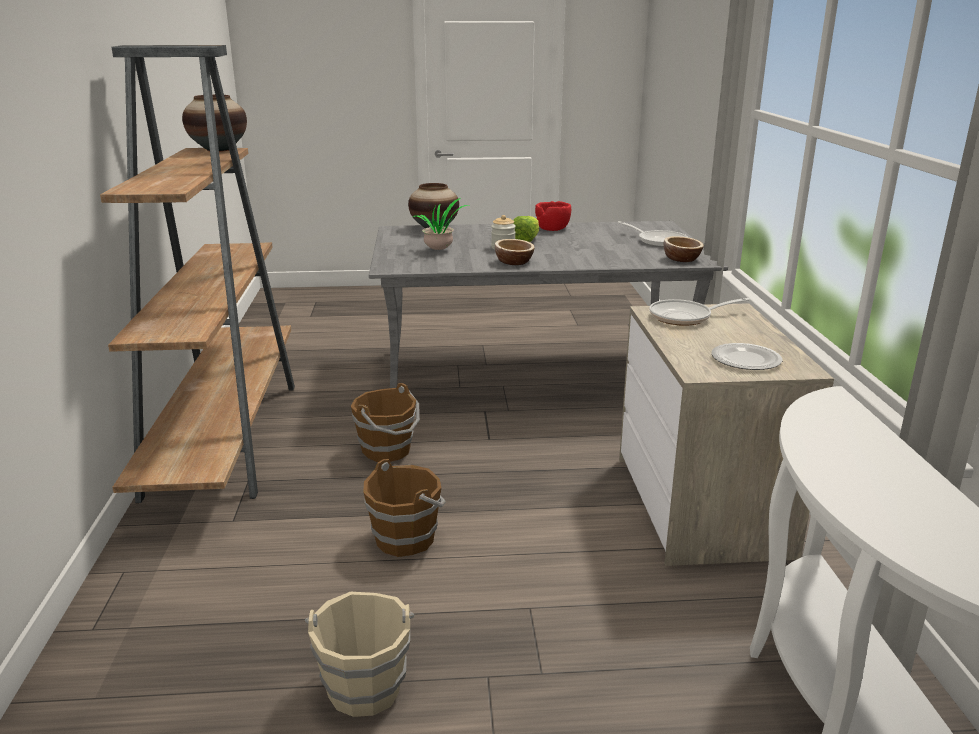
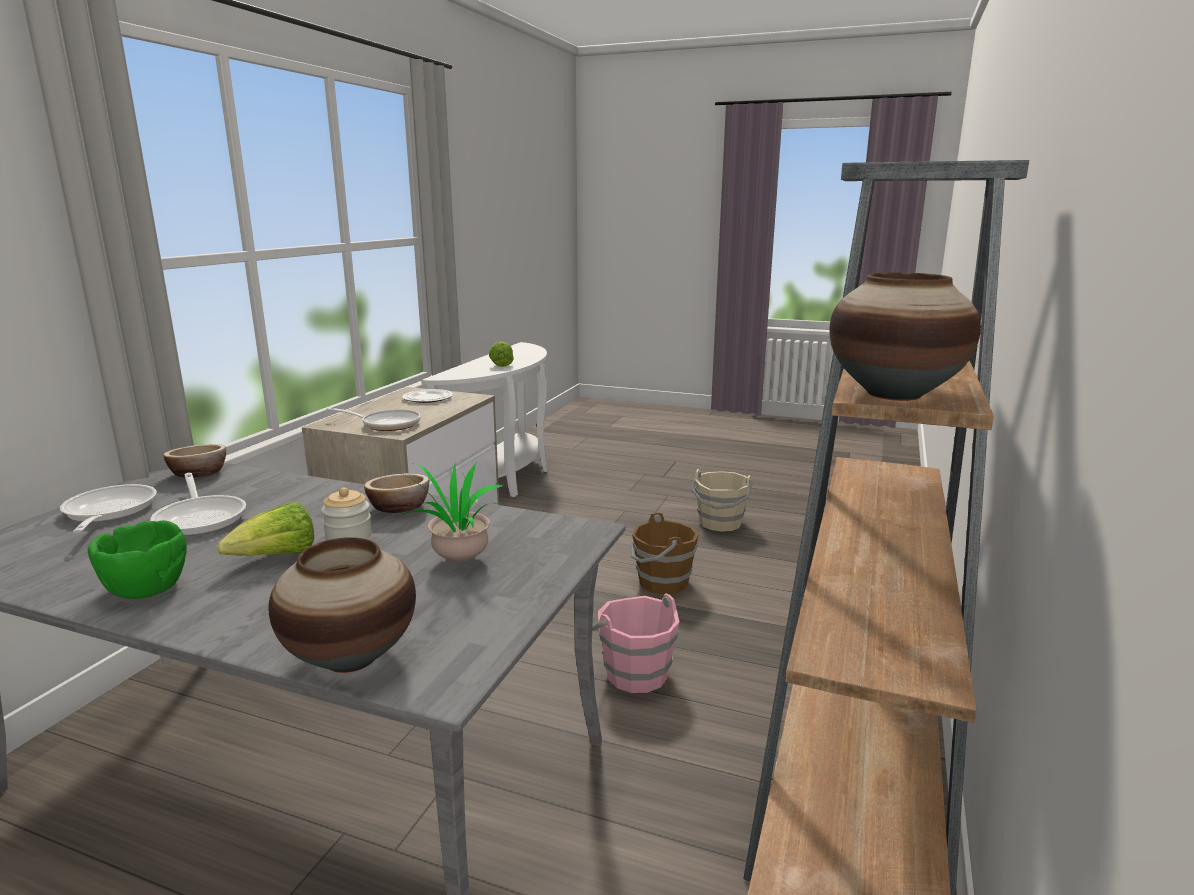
camera: 155 degrees left, 5 degrees down
(388, 450) = (635, 673): brown bucket -> pink bucket
(553, 229) = (144, 588): red bowl -> green bowl
(605, 245) = (201, 518): none -> frying pan
(846, 463) = (501, 364): none -> lettuce

